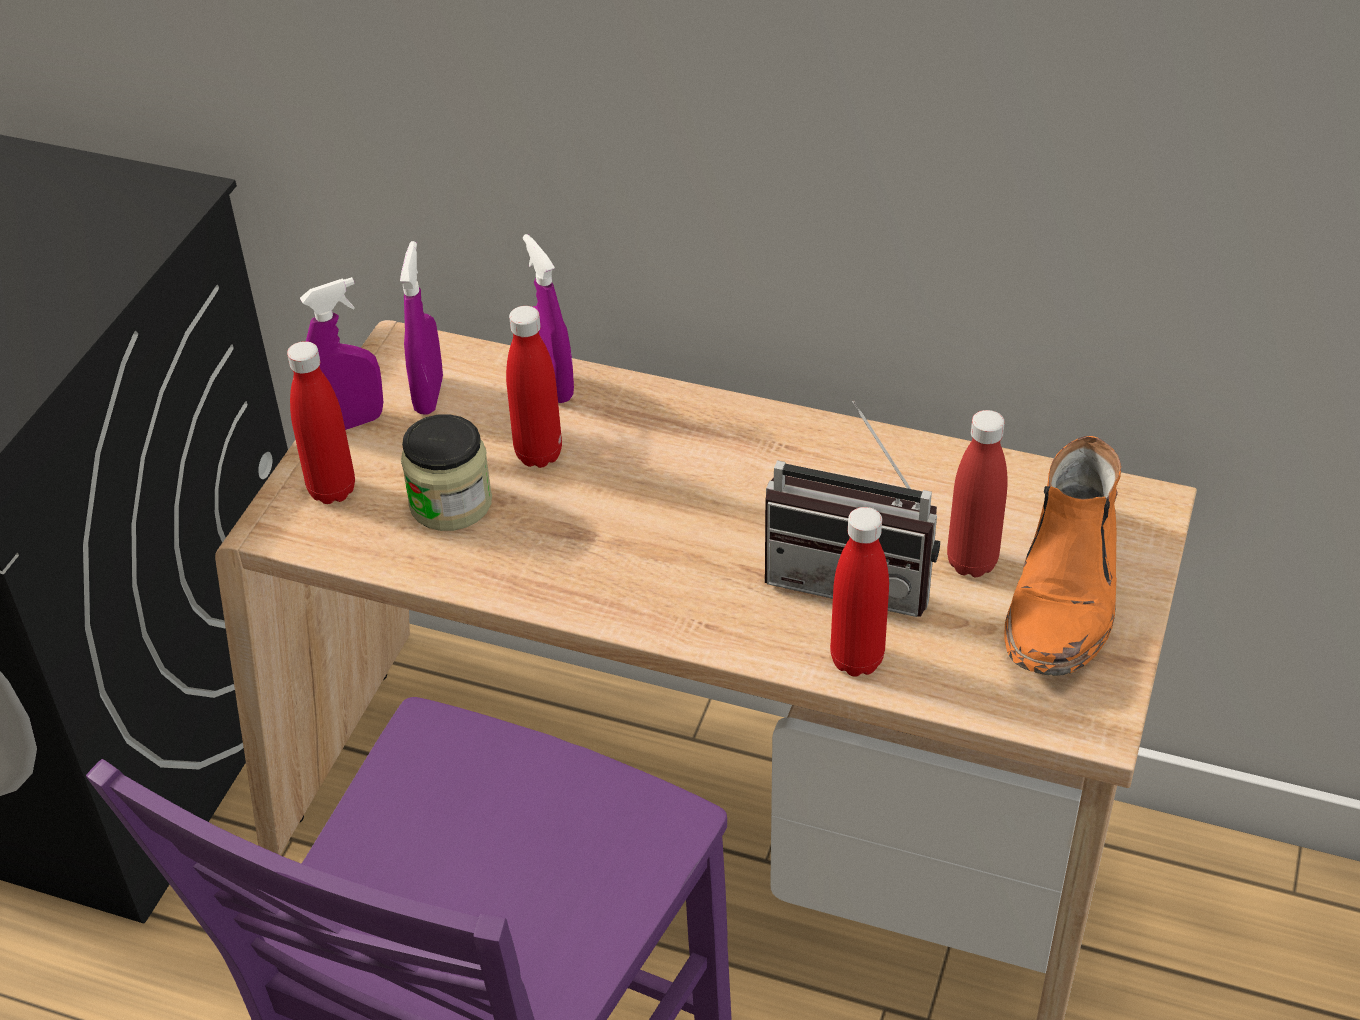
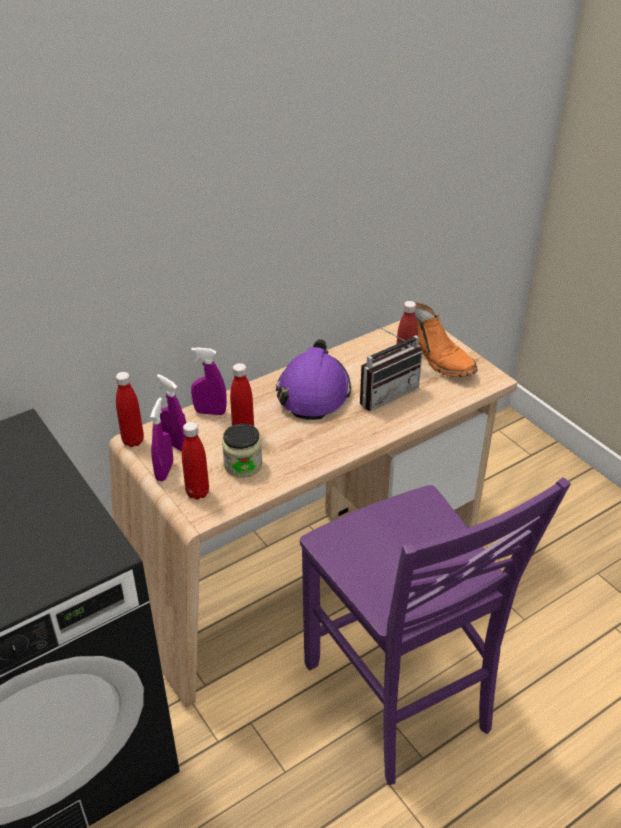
camera: 55 degrees left, 5 degrees down
(745, 479) = (313, 392): none -> purple hard hat
(856, 660) = (422, 410): red bottle -> red bottle (133, 441)

